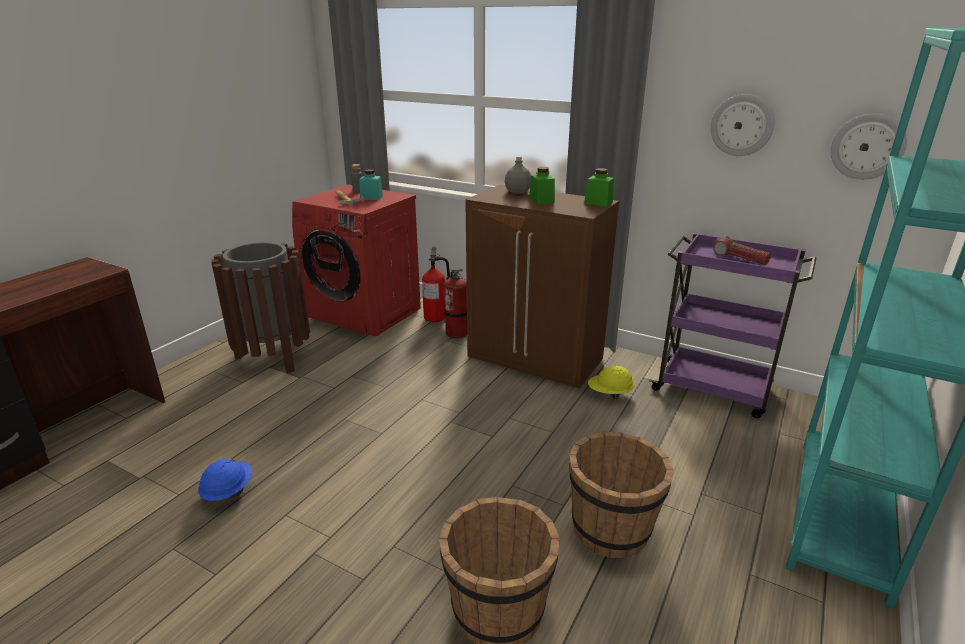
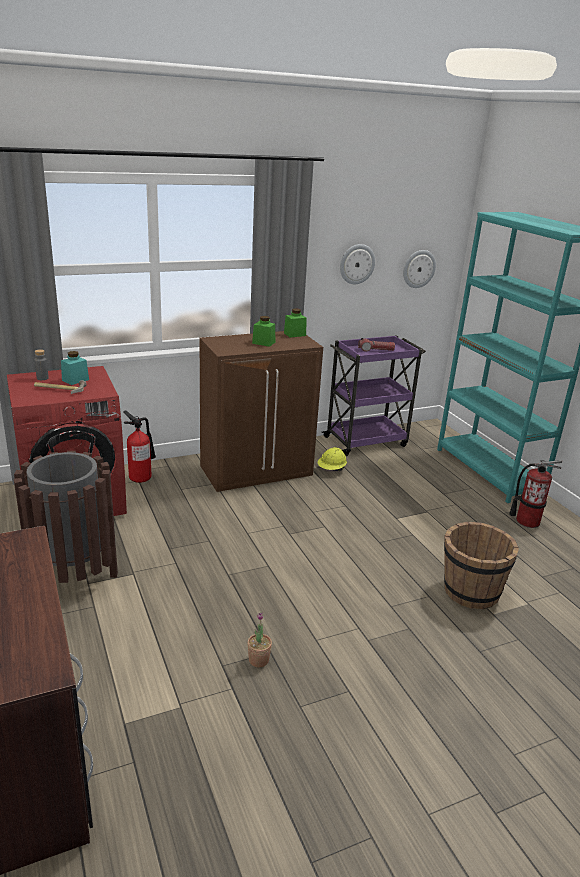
camera: 55 degrees left, 0 degrees up
(228, 492) = (258, 660): blue hard hat -> potted plant
(457, 332) = (176, 480): fire extinguisher -> fire extinguisher (527, 521)
(517, 191) = (229, 340): grey bottle -> none
(612, 529) = (444, 530): brown bucket -> none

